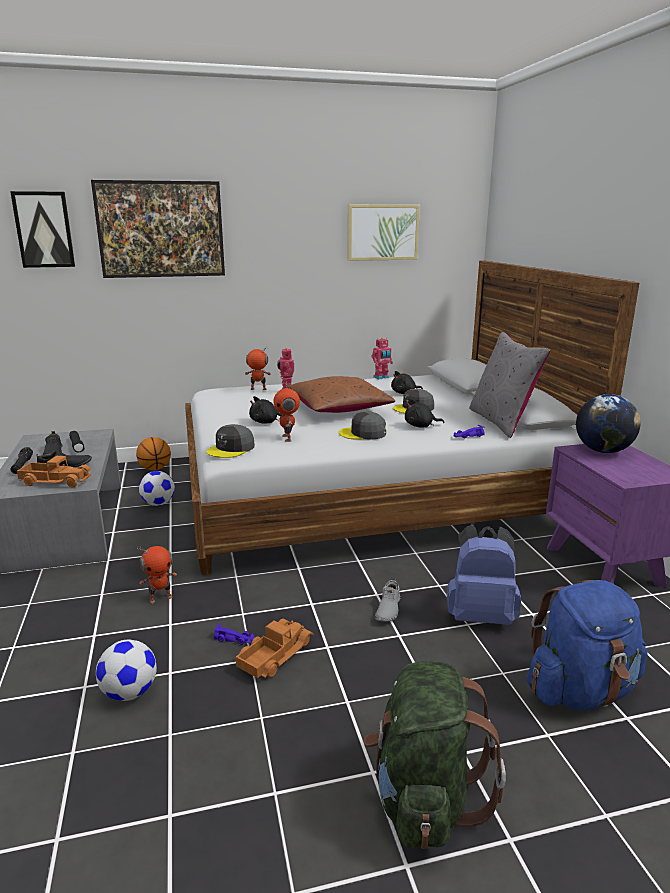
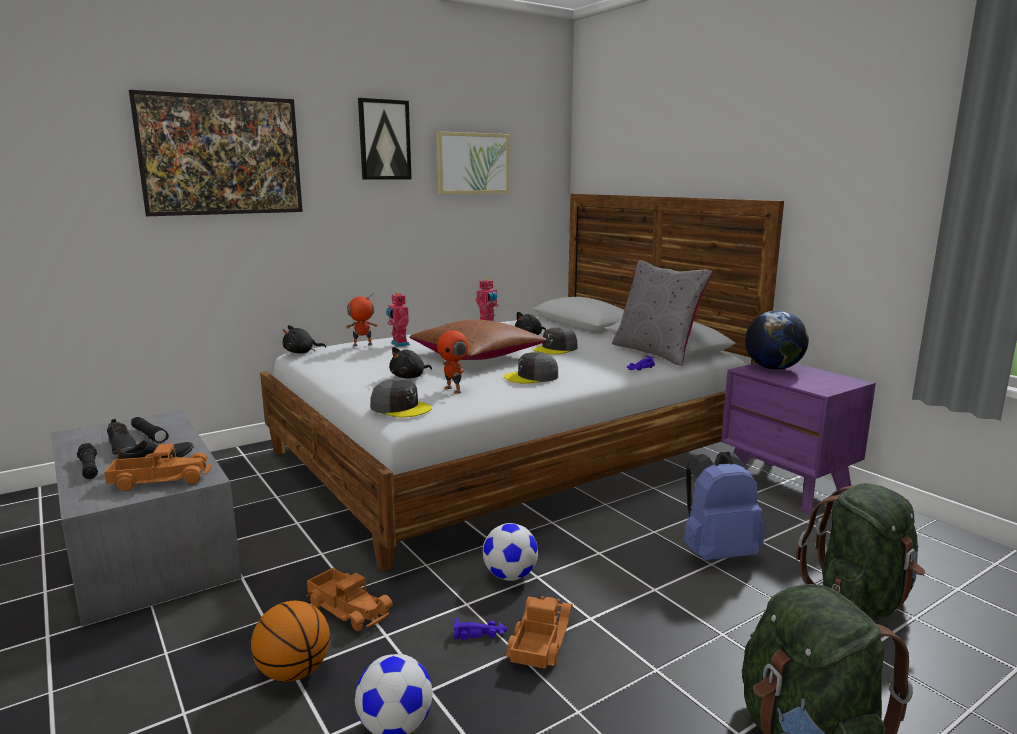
camera: 20 degrees left, 5 degrees down
(44, 230) = (61, 153): picture -> picture (384, 140)
(155, 468) = (225, 461): basketball -> basketball (294, 671)
(158, 503) = (261, 500): football -> football (510, 576)
(160, 598) = (349, 608): toy robot -> toy truck
(231, 449) = (400, 408): grey cap -> grey cap turned 75 degrees counterclockwise
(387, 609) = (622, 565): grey shoe -> none
(420, 426) = (582, 364): black plush toy -> black plush toy (301, 352)
(580, 690) = (858, 602): blue backpack -> green backpack

